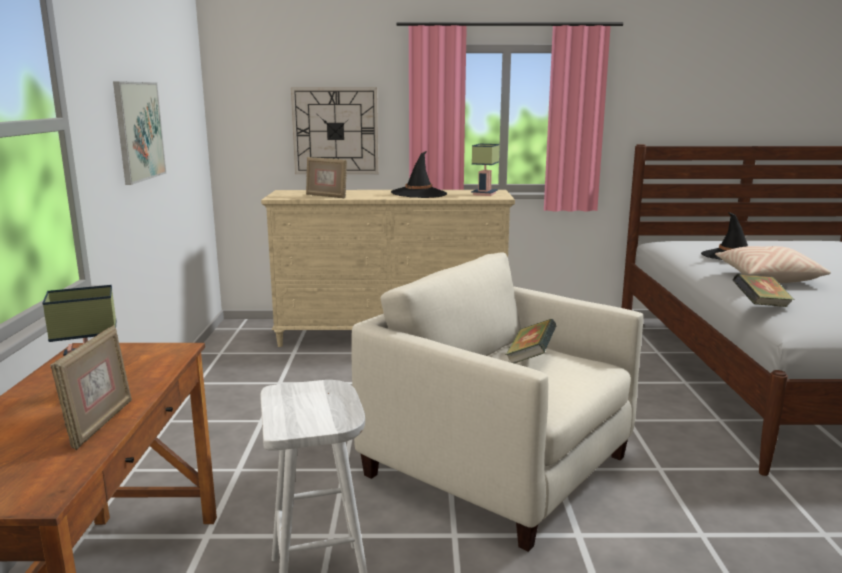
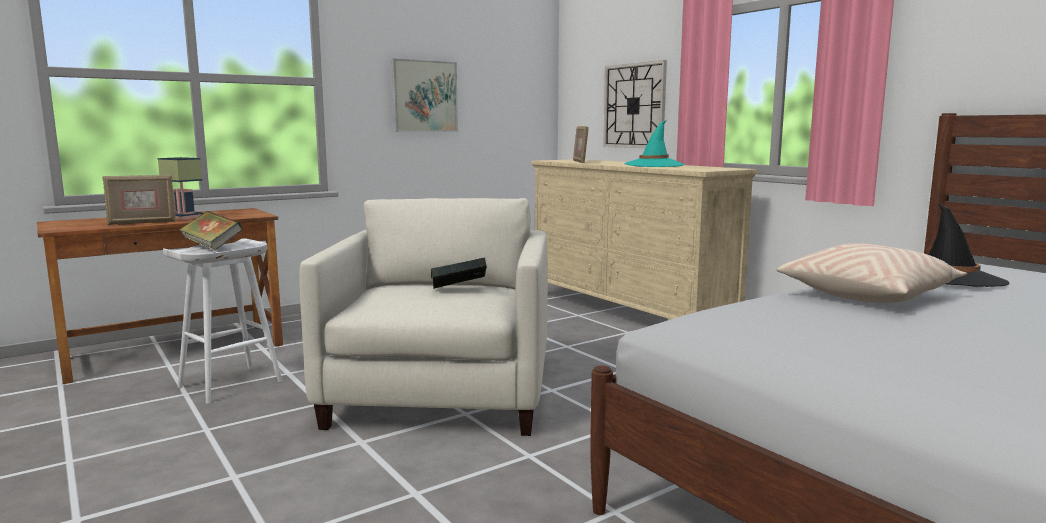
camera: 55 degrees right, 5 degrees down
(419, 194) = (654, 165): black hat -> turquoise hat
(483, 194) = (708, 168): table lamp -> none
(760, 306) = (710, 302): book -> book (212, 246)

